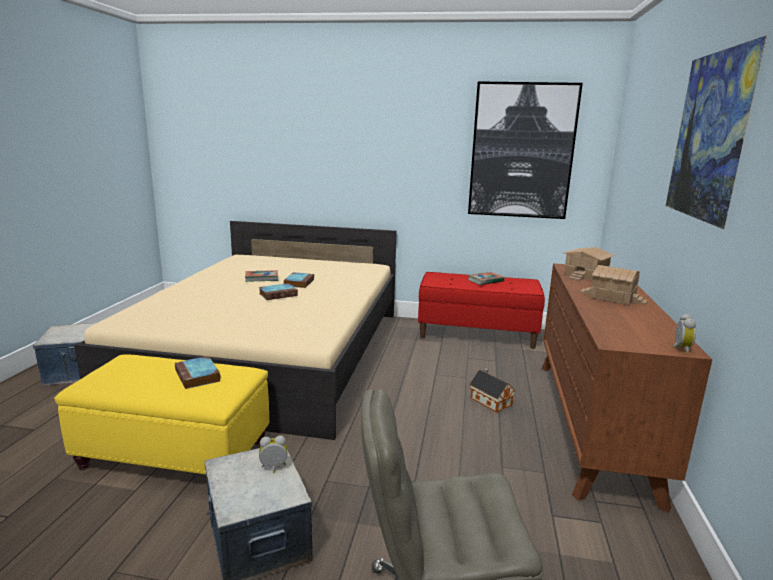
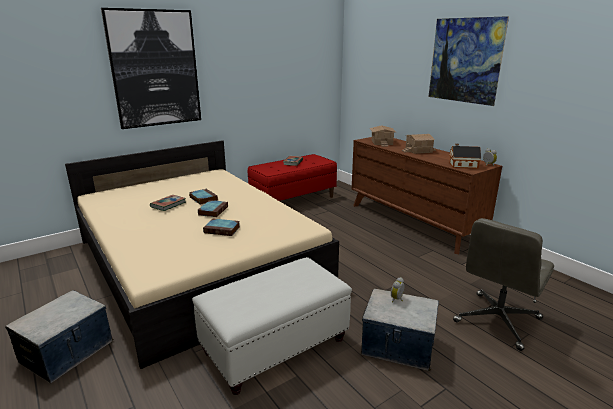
camera: 45 degrees left, 5 degrees up
(176, 454) = (276, 345): yellow ottoman -> white ottoman
(198, 376) = (288, 278): book -> book (223, 230)
(490, 401) = (362, 231): toy house -> toy house (462, 165)
(522, 151) = (296, 69): picture -> picture (155, 69)

